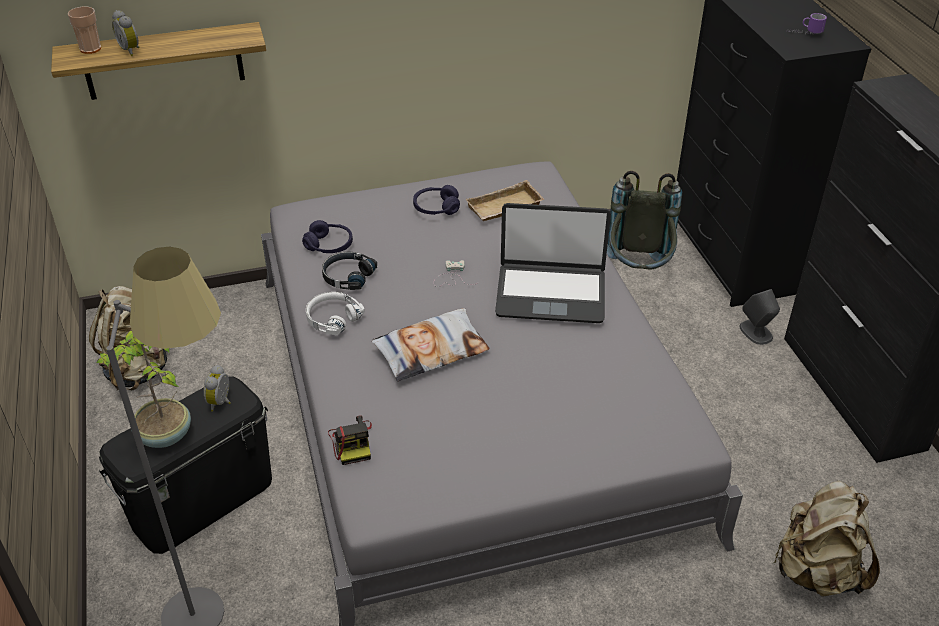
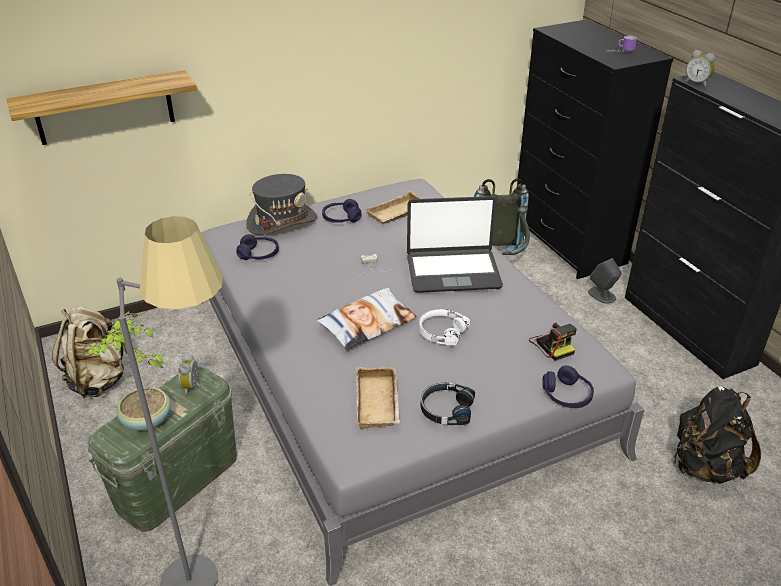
camera: 10 degrees left, 5 degrees down
(90, 49) = (42, 97): cup -> none
(131, 50) = (79, 95): alarm clock -> alarm clock (697, 83)
(202, 500) = (177, 480): black storage box -> green storage box
(332, 318) = (276, 308): white headphones -> white headphones (441, 332)
(347, 276) = (280, 276): black headphones -> black headphones (446, 409)
(352, 443) = (319, 404): camera -> camera (552, 345)
(366, 205) = (282, 222): none -> grey hat
(419, 450) = (379, 402): none -> beige tray
(639, 470) = (567, 395): none -> purple headphones
(816, 571) = (705, 467): beige backpack -> black backpack

